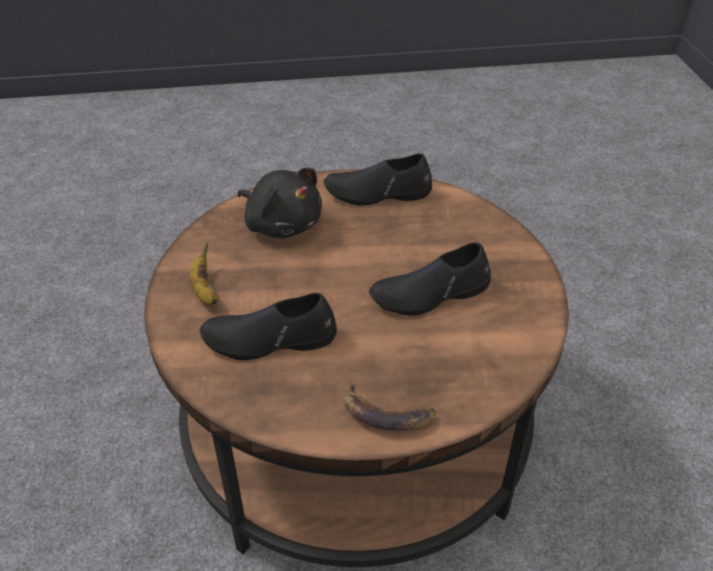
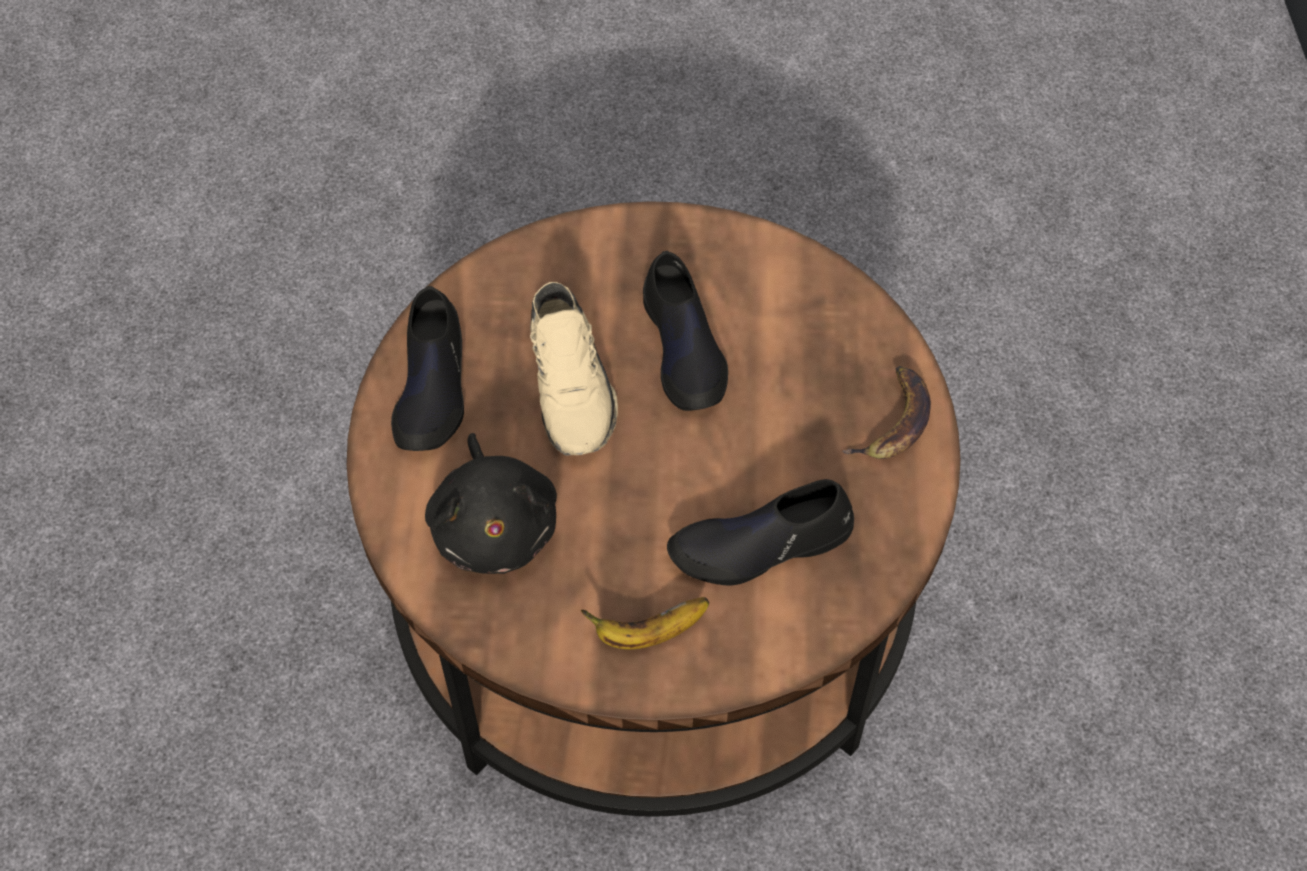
camera: 85 degrees left, 15 degrees up
(269, 339) = (760, 545): black shoe -> black shoe turned 75 degrees clockwise
(281, 224) = (495, 527): black plush toy -> black plush toy turned 120 degrees clockwise
(390, 246) = (573, 384): none -> beige shoe

